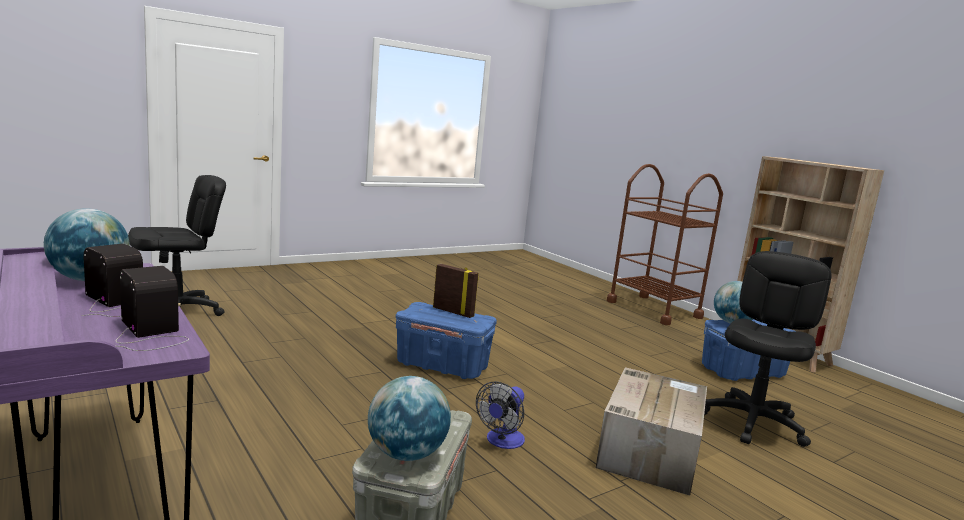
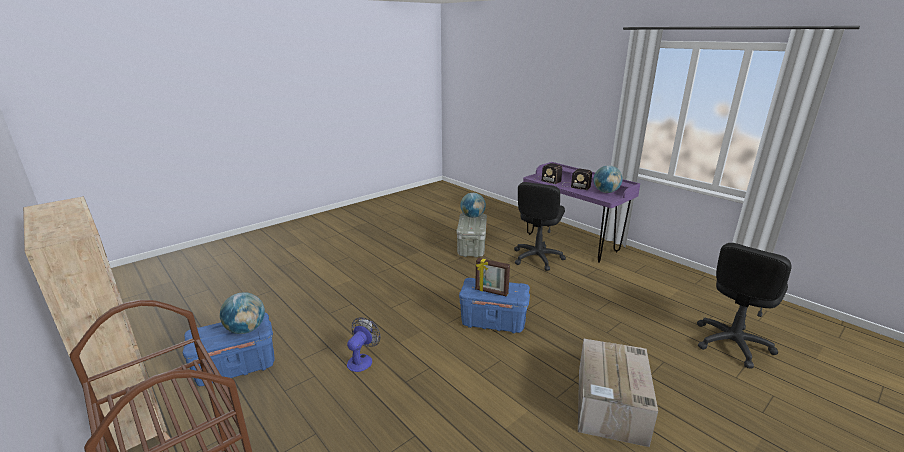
camera: 175 degrees right, 10 degrees up
(502, 441) = (444, 276): fan -> fan (362, 360)
(649, 450) = (372, 282): cardboard box -> cardboard box (611, 406)
(753, 423) = (292, 309): black office chair -> black office chair (537, 258)

